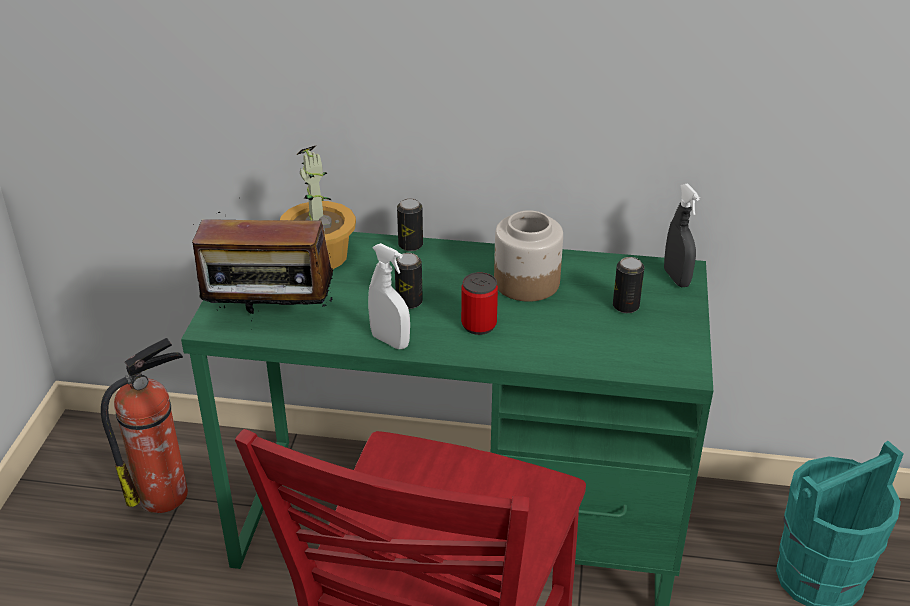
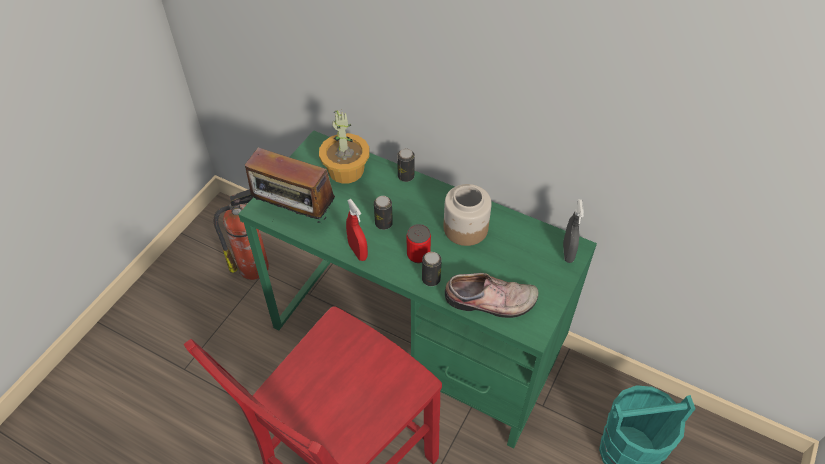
camera: 20 degrees right, 15 degrees up
(390, 341) = (358, 252): white spray bottle -> red spray bottle
(610, 353) = (491, 302): none -> shoe
(625, 306) = (520, 267): can -> can (431, 279)

